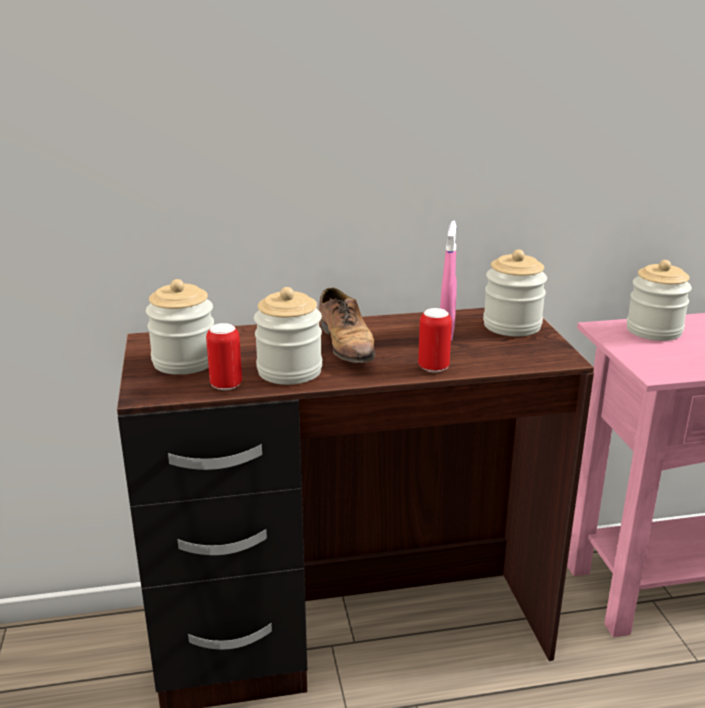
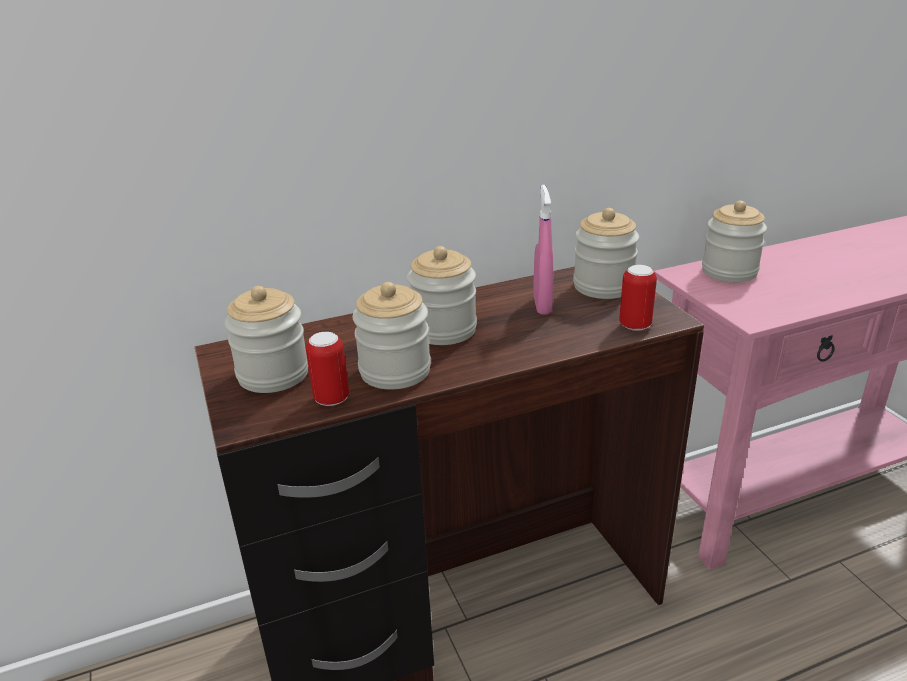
camera: 10 degrees left, 5 degrees up
(347, 344) = (443, 330): shoe -> jar
(433, 367) = (545, 346): can -> can (635, 325)

